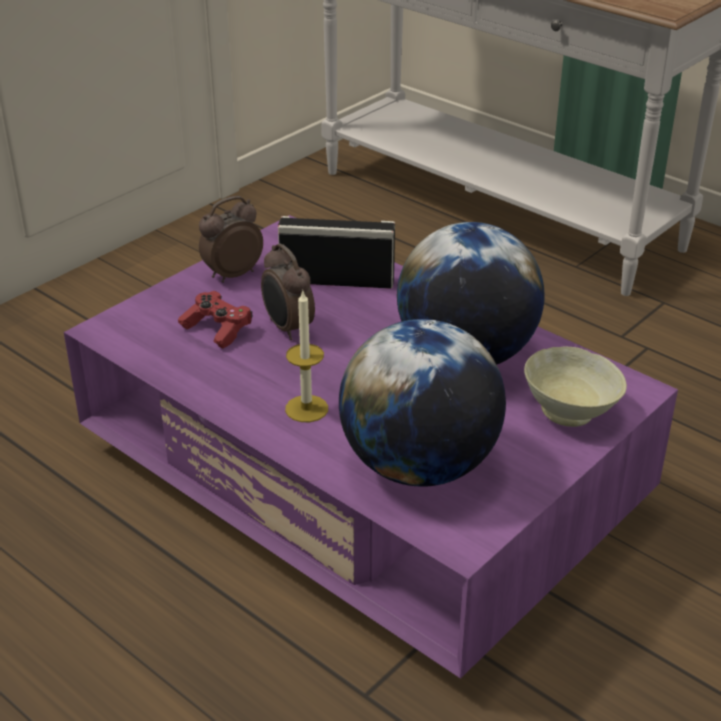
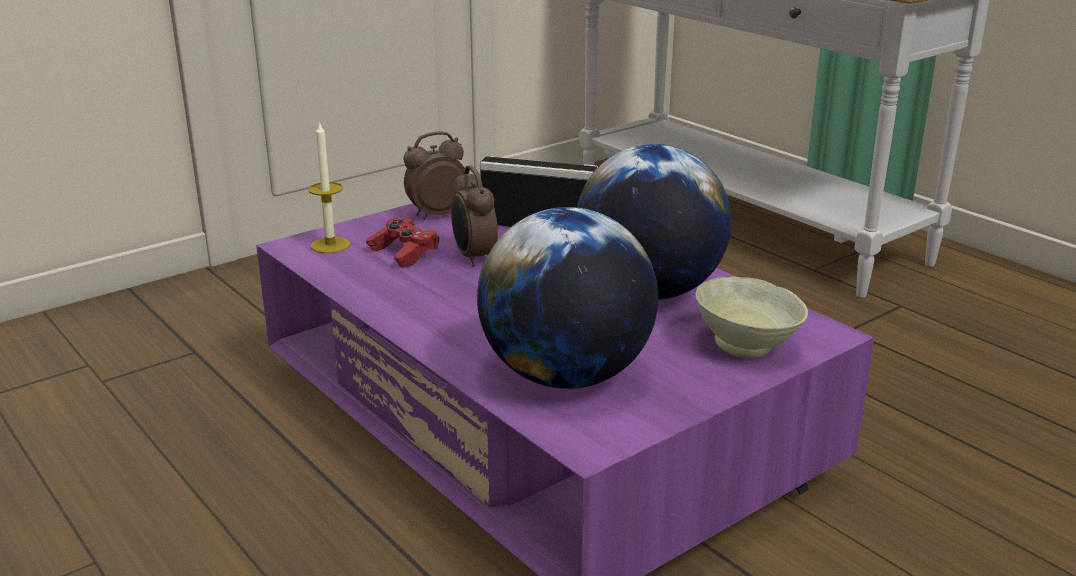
camera: 10 degrees right, 10 degrees down
(306, 408) = (466, 320): candle -> candle (330, 245)

